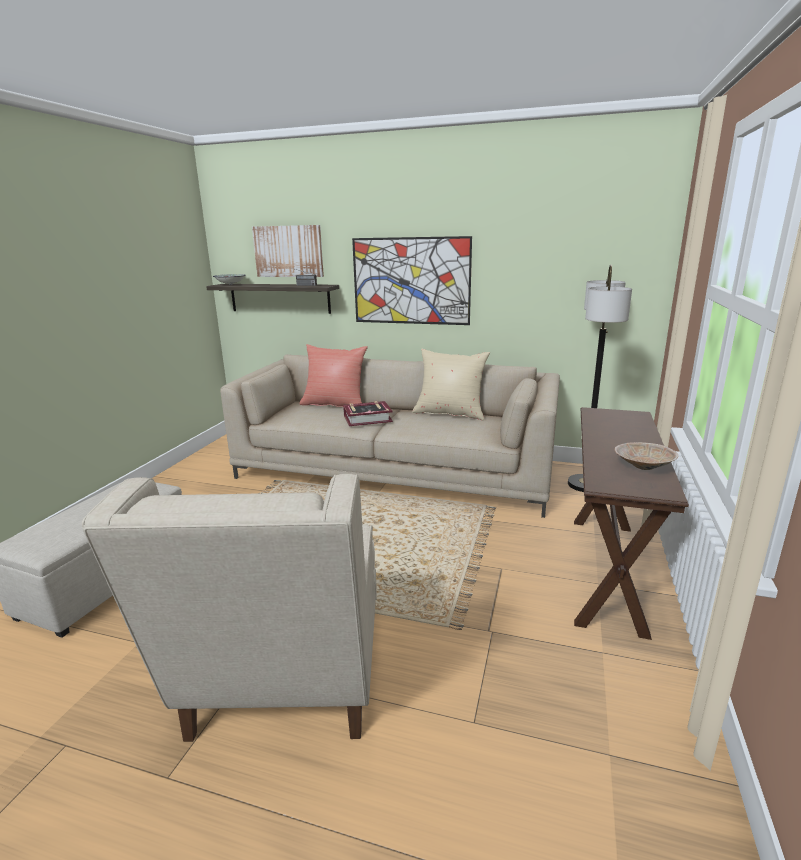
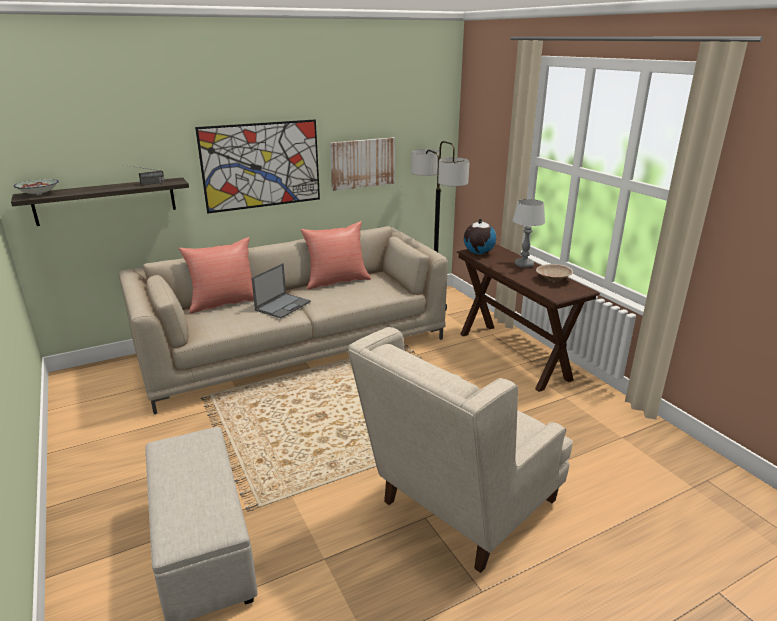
camera: 45 degrees left, 5 degrees up
(285, 685) = (460, 509): beige armchair -> beige armchair turned 90 degrees clockwise
(288, 251) = (113, 146): picture -> picture (362, 163)
(367, 418) = (283, 305): book -> laptop
(450, 413) = (337, 281): beige pillow -> red pillow
(601, 415) = (478, 253): none -> globe
(636, 440) = (523, 265): none -> table lamp

